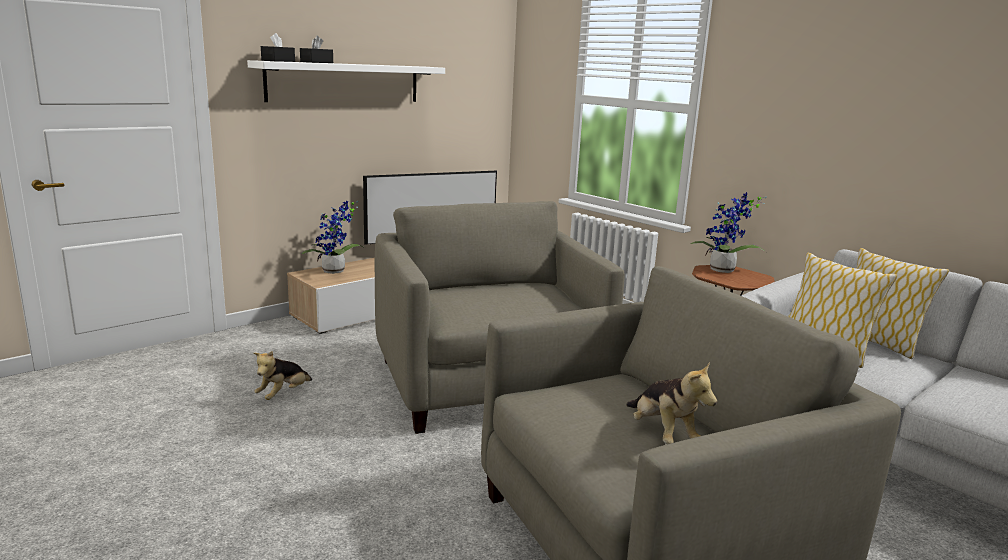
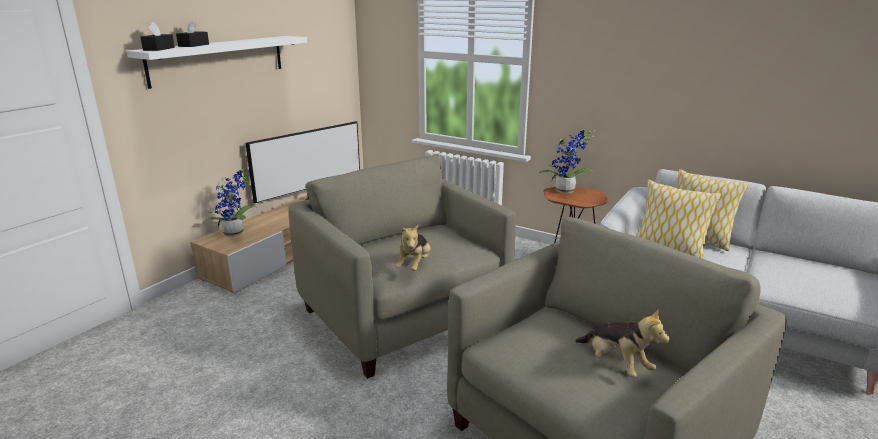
camera: 15 degrees left, 5 degrees up
(283, 394) = (231, 363): plush toy -> plush toy (414, 265)

